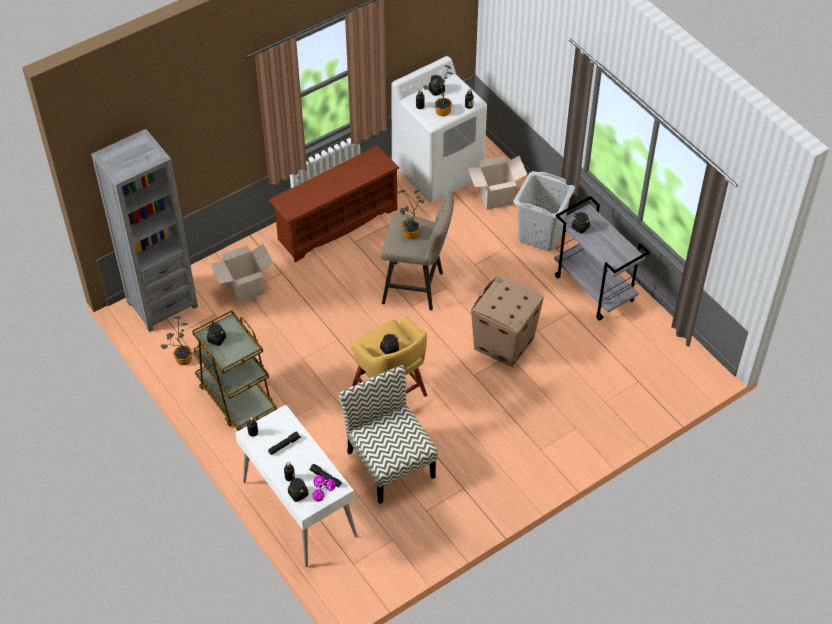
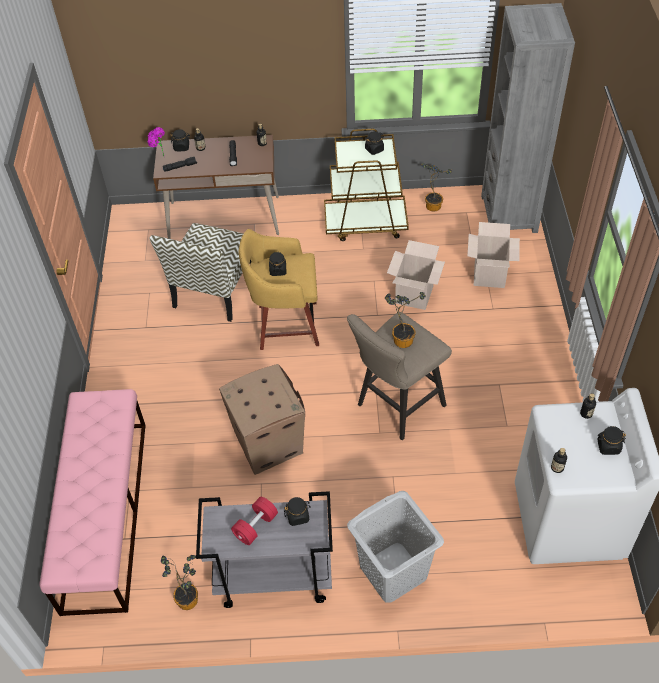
camera: 125 degrees right, 0 degrees up
(298, 509) = (224, 218): white desk -> brown desk
(337, 223) = (535, 381): brown shoe rack -> none
(389, 463) = (214, 290): chair -> chair turned 105 degrees clockwise
(440, 111) = (564, 431): potted plant -> potted plant (189, 597)
(496, 197) = (485, 559): cardboard box -> cardboard box (414, 294)
(603, 243) = (255, 526): none -> red dumbbell
(632, 404) = (105, 513): none -> pink bench

